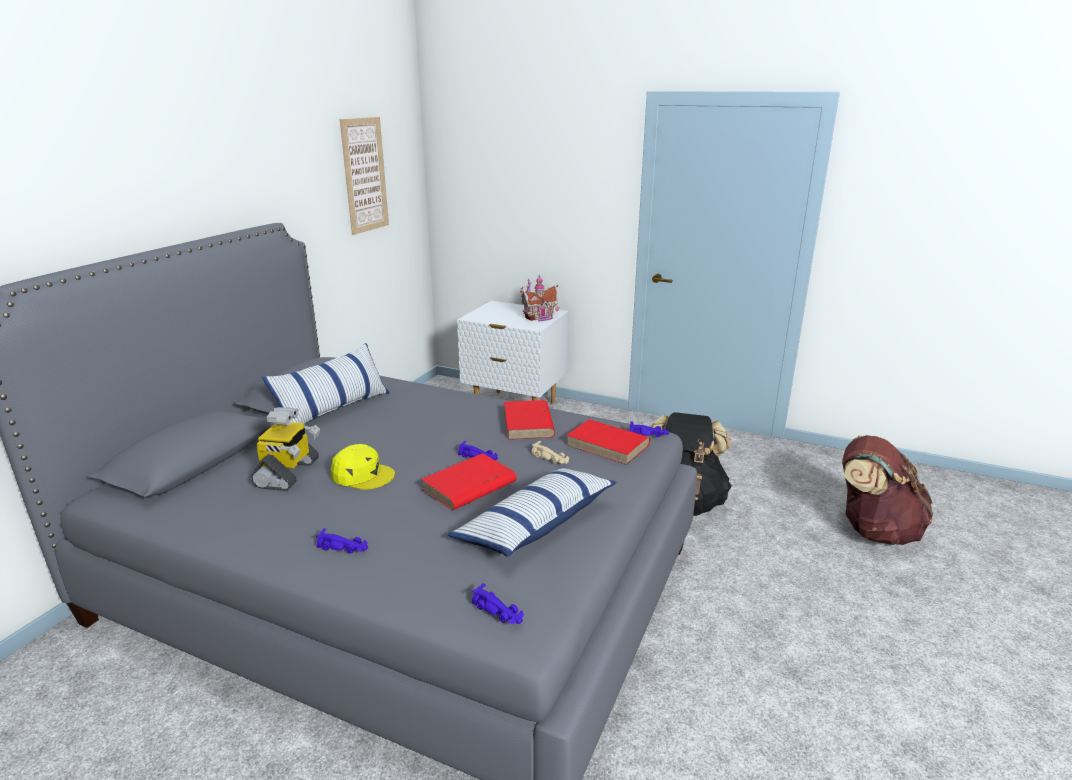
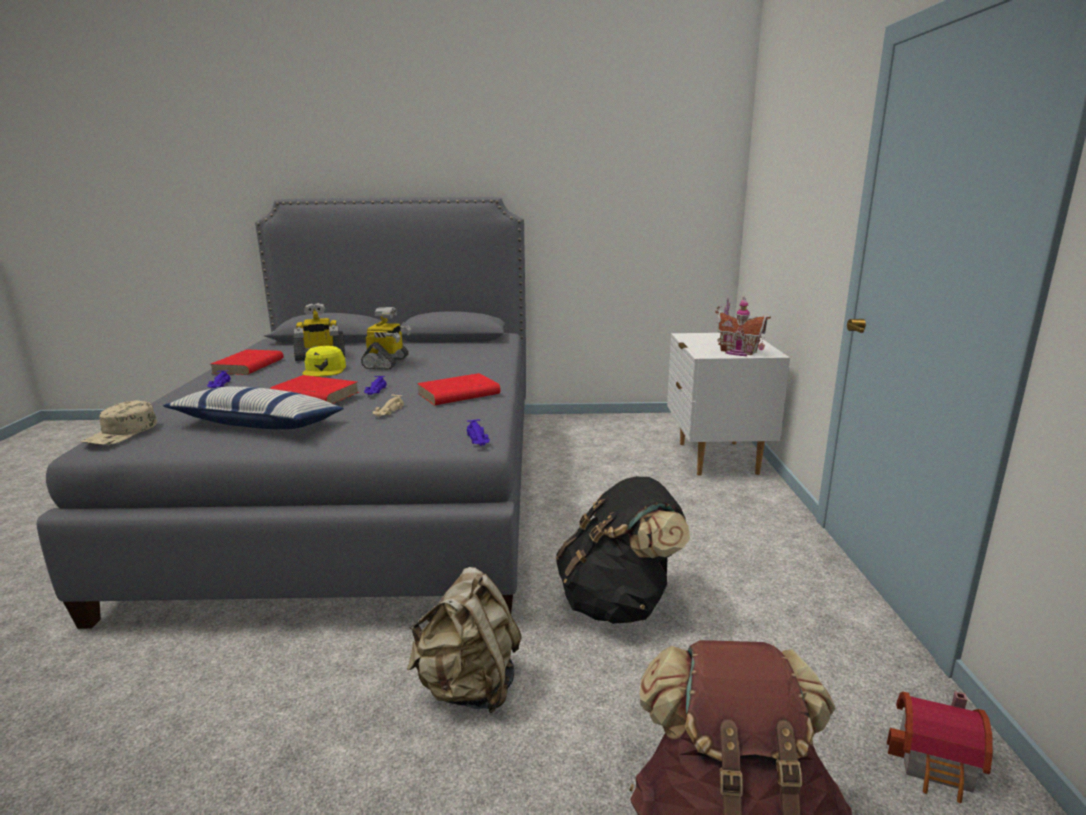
camera: 65 degrees right, 5 degrees down
(333, 409) = (432, 345): pillow -> none
(365, 175) = (637, 172): picture -> none
(378, 440) = (387, 363): none -> toy robot
(499, 612) = (122, 433): purple toy car -> beige cap
(608, 445) = (433, 426): red book -> red book (248, 366)
(746, 581) = (469, 688): none -> beige backpack
(836, 465) = (937, 765): none -> toy house

